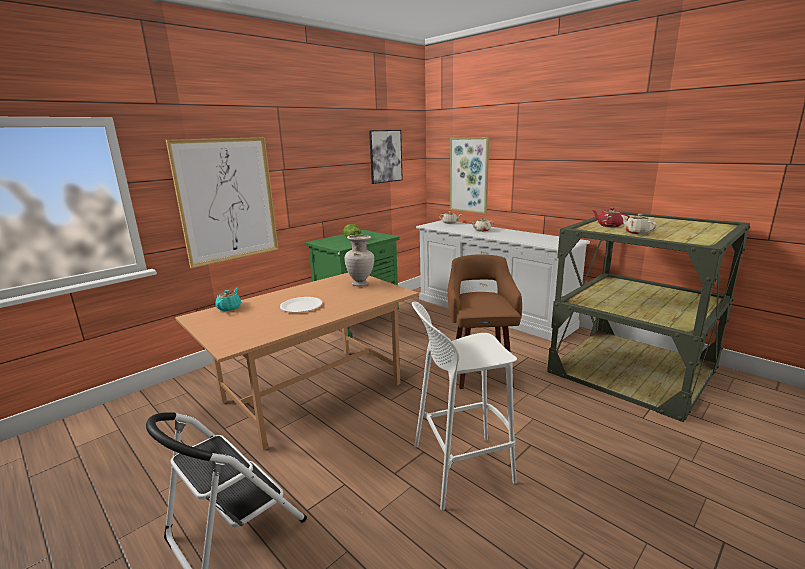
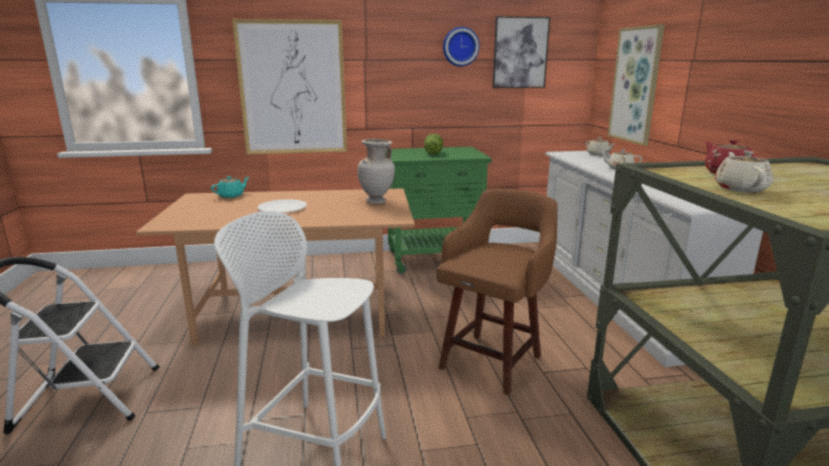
camera: 35 degrees right, 0 degrees up
(349, 154) = (460, 46): none -> wall clock

